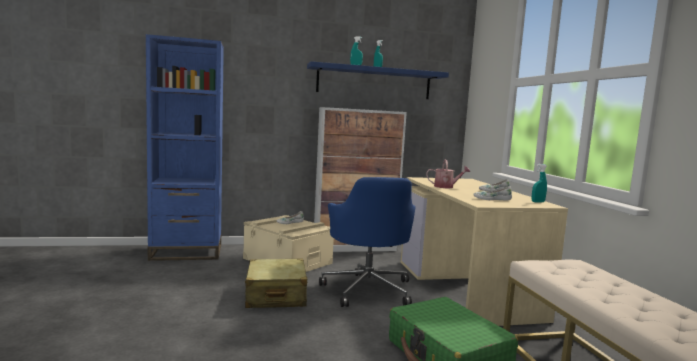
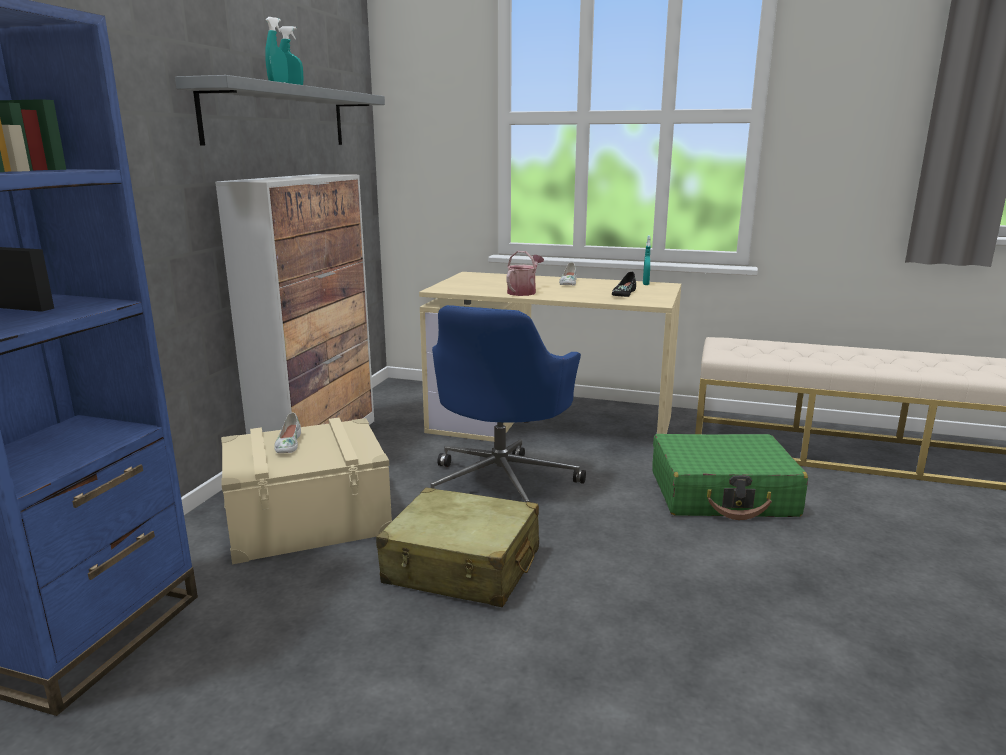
camera: 60 degrees left, 10 degrees up
(368, 289) = (502, 484): blue office chair -> blue office chair turned 90 degrees clockwise
(374, 82) = (278, 117): blue shelf -> grey shelf
(492, 199) = (623, 294): white shoe -> black shoe

